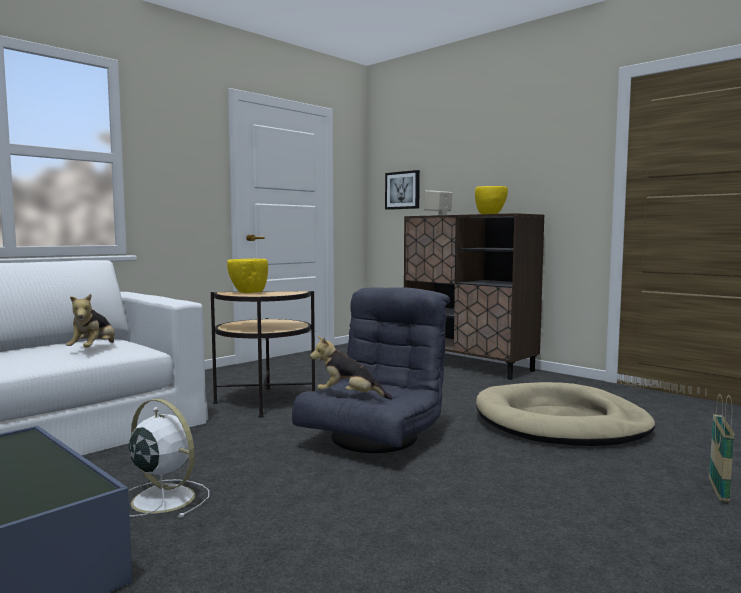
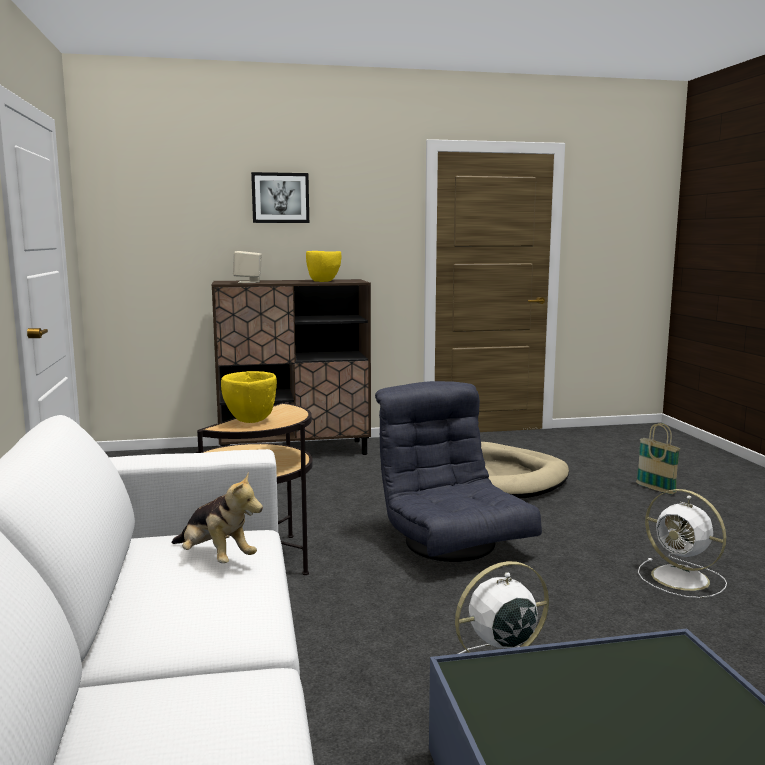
camera: 55 degrees left, 5 degrees up
(349, 397) = (460, 507): plush toy -> none
(403, 190) = (150, 243): picture -> picture (280, 198)
(454, 545) = (682, 579): none -> white fan

